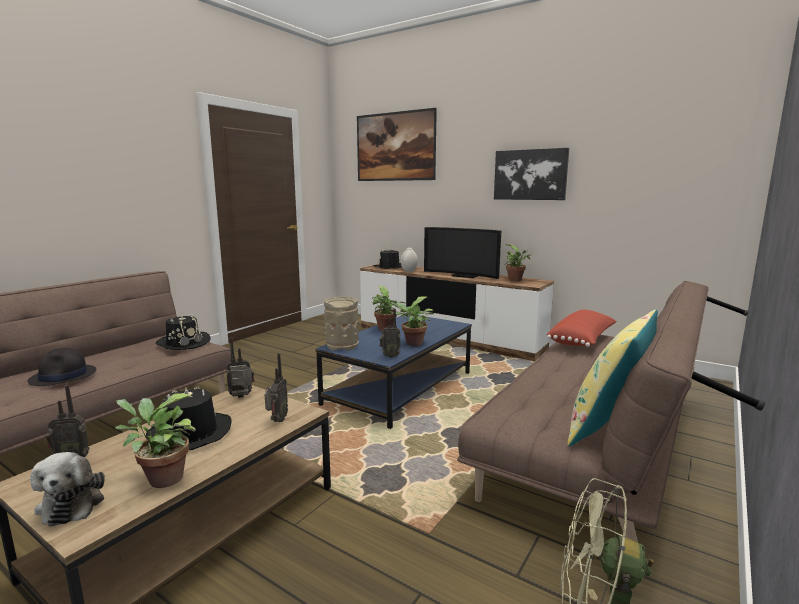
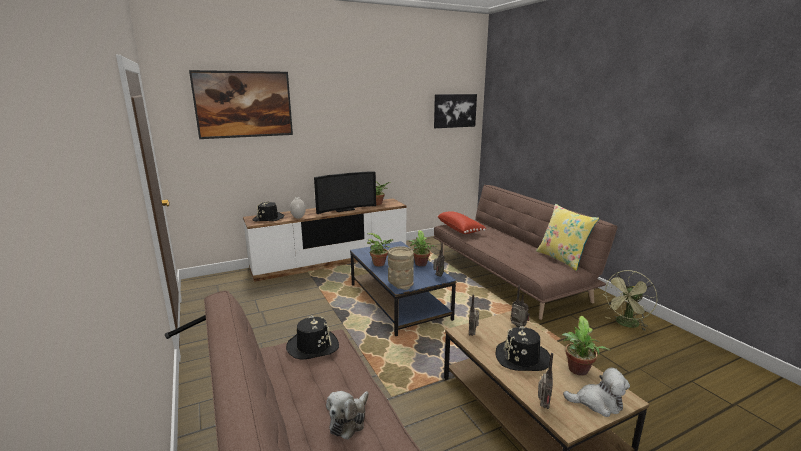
camera: 60 degrees left, 5 degrees up
(63, 376) = (349, 420): black hat -> plush toy
(530, 174) = (370, 128): picture -> picture (454, 110)

